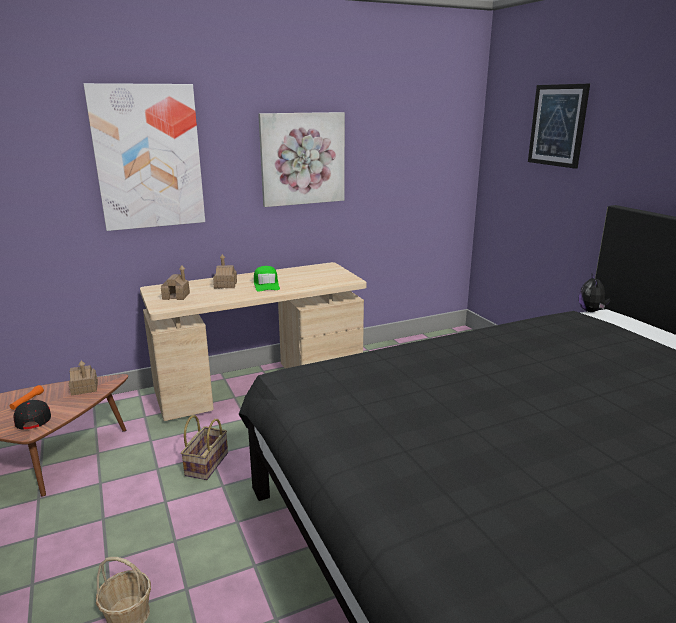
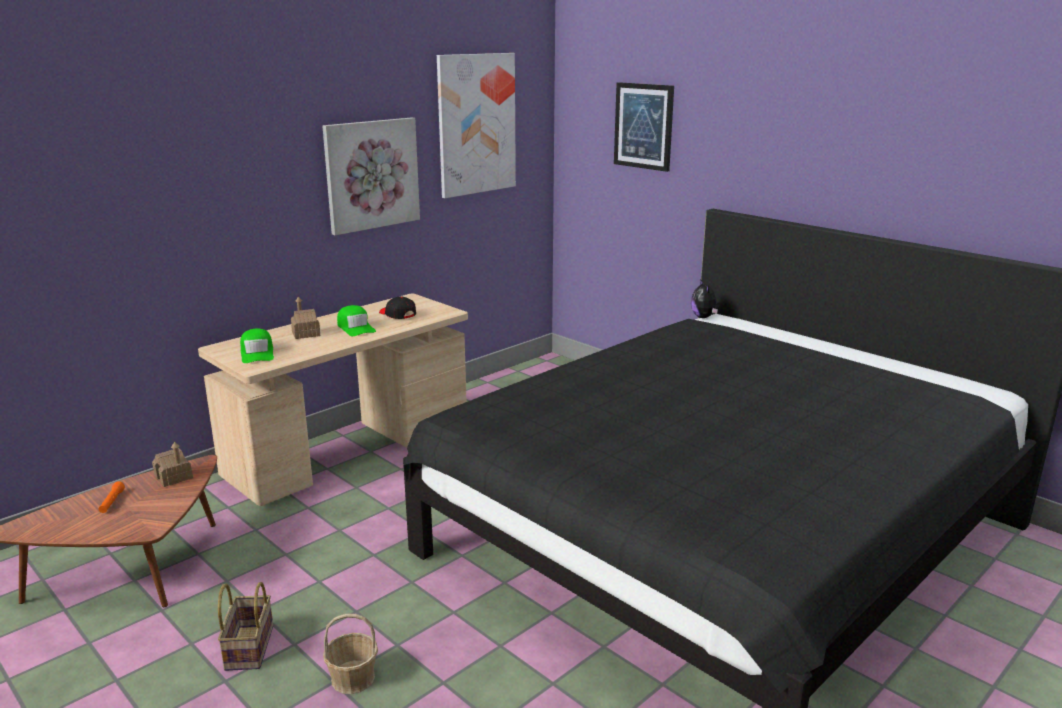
camera: 20 degrees left, 0 degrees up
(34, 418) = (140, 517): black cap -> black cap (397, 314)
(148, 157) = (201, 187): picture -> picture (476, 124)
(176, 296) = (257, 353): toy house -> green cap
(206, 463) = (340, 538): basket -> basket (248, 646)

